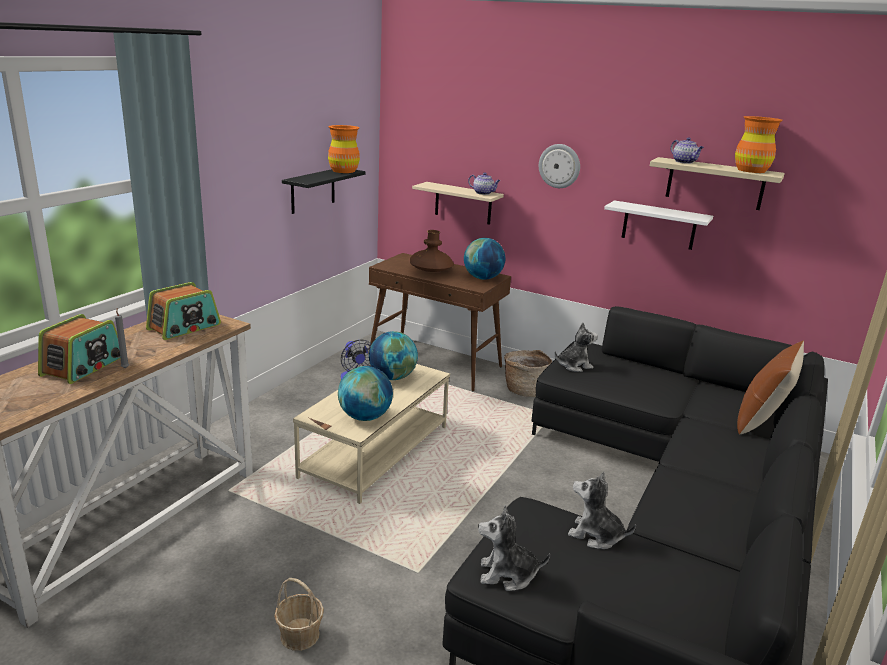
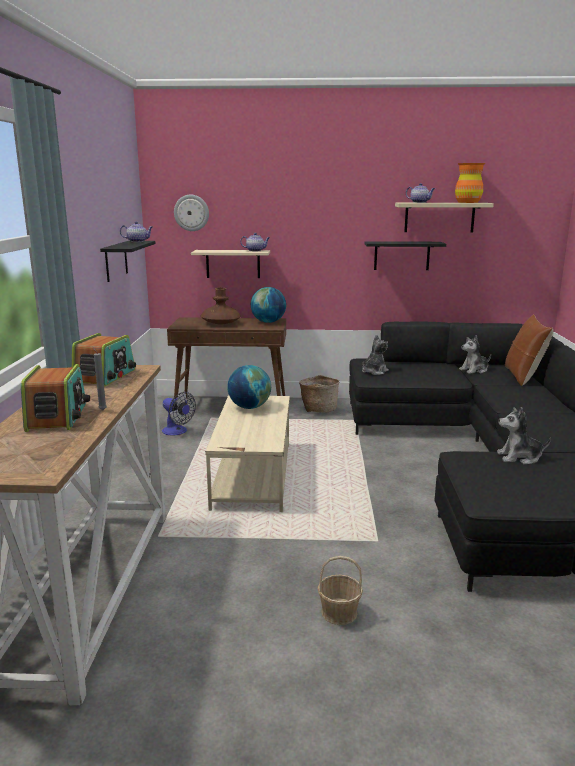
camera: 25 degrees left, 5 degrees down
(343, 171) = (138, 241): orange vase -> teapot
(365, 417) = (264, 436): globe -> none
(507, 574) = (500, 494): plush toy -> plush toy (474, 370)
(559, 166) = (316, 220): wall clock -> wall clock (191, 213)
(659, 225) = (401, 255): white shelf -> black shelf

